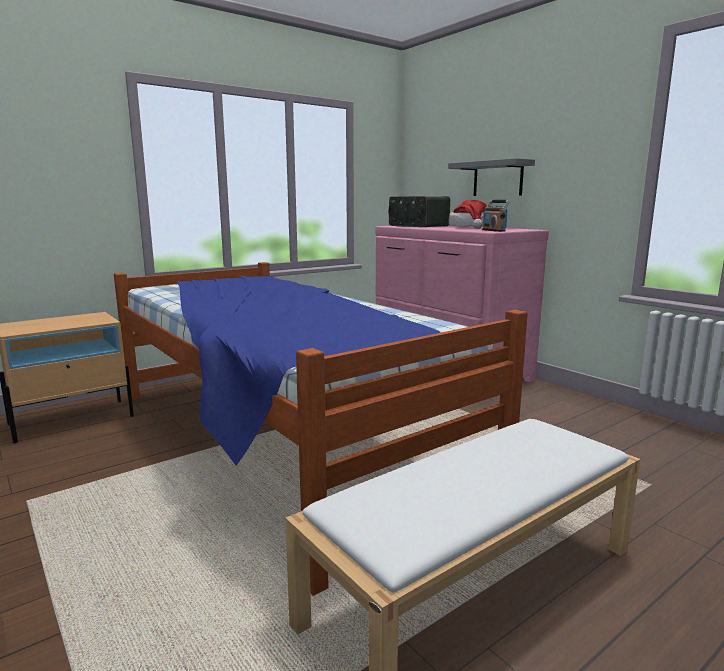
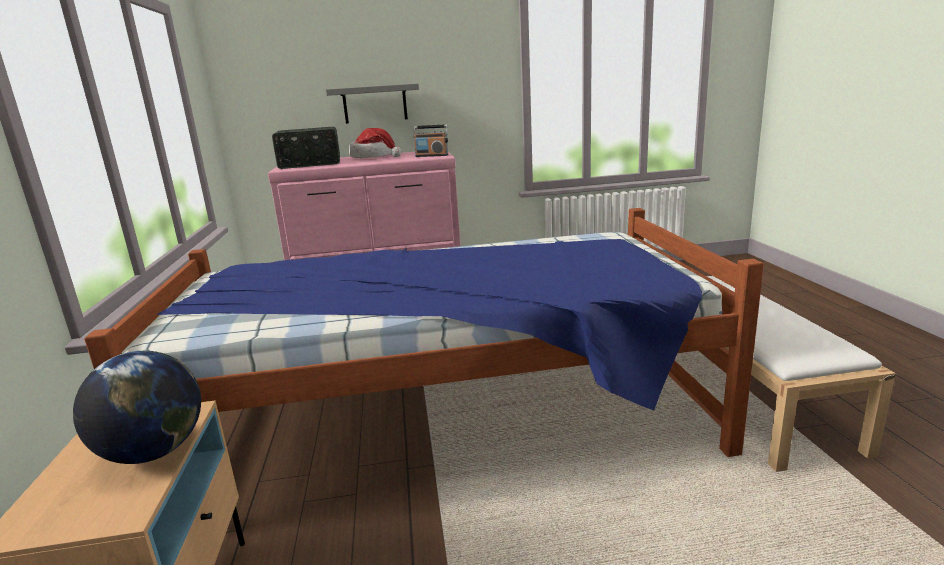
camera: 60 degrees left, 5 degrees up
(66, 325) = (154, 452): none -> globe

